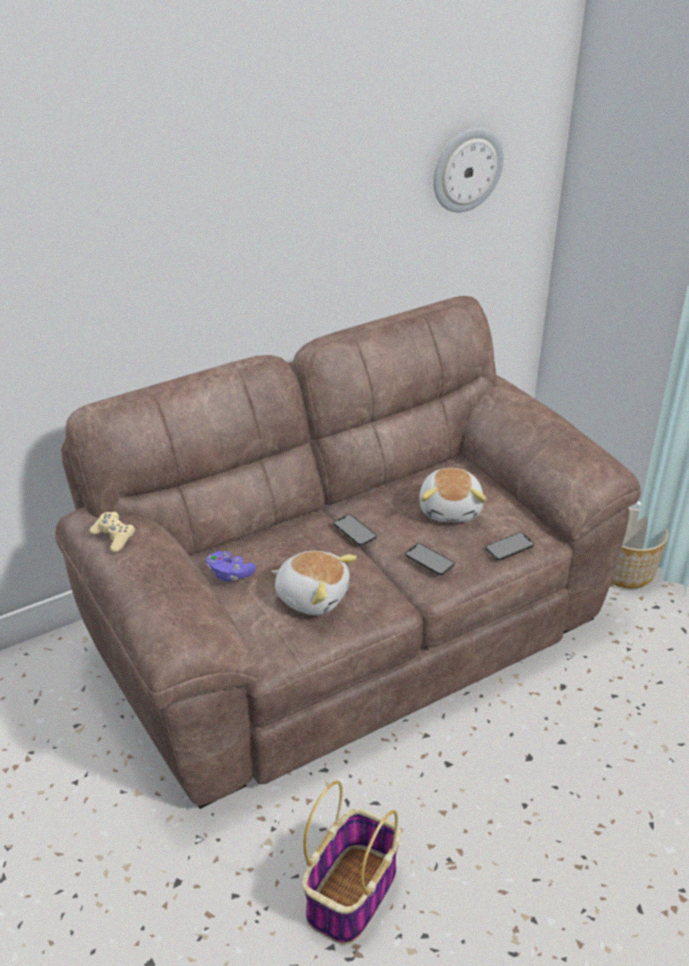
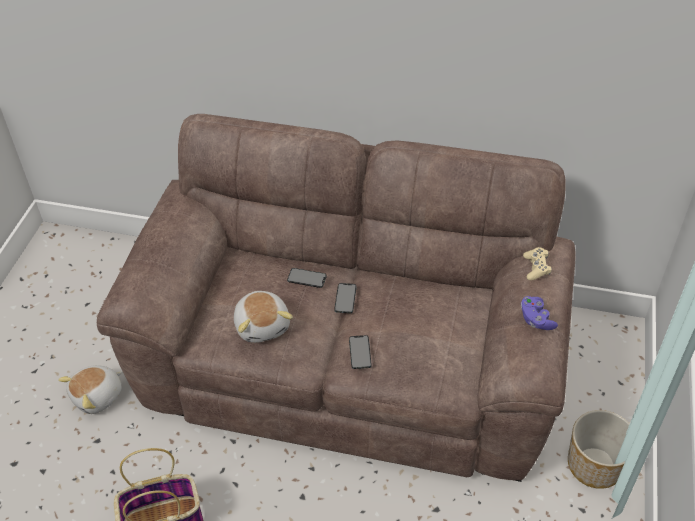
camera: 45 degrees right, 10 degrees up
(114, 537) = (169, 211): beige game controller -> beige game controller (536, 268)
(230, 574) = (236, 277): purple game controller -> purple game controller (536, 319)
(451, 509) = (420, 326): plush toy -> plush toy (98, 396)
(466, 169) = (601, 53): wall clock -> none
(509, 546) = (424, 381): phone -> phone (306, 278)

